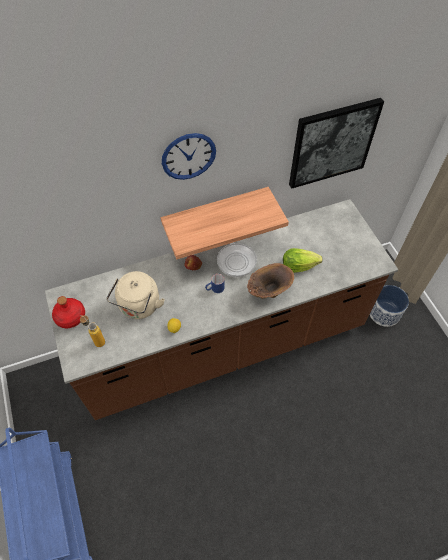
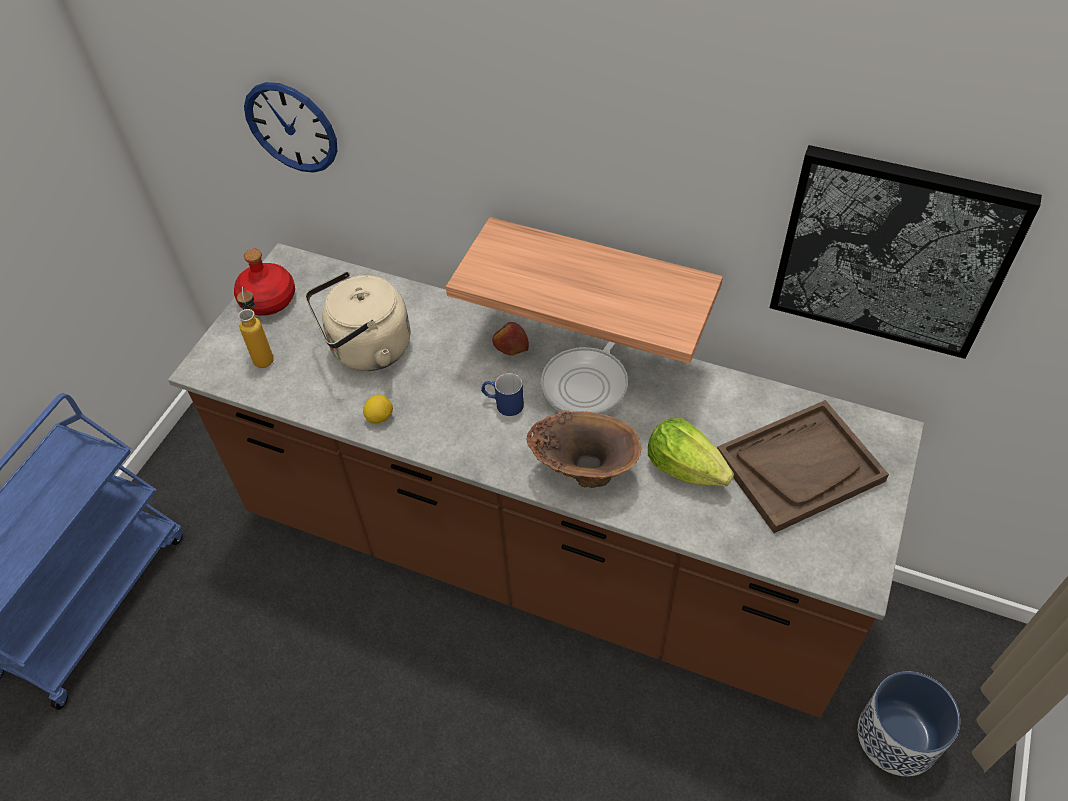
camera: 45 degrees right, 5 degrees down
(188, 156) = (552, 111): wall clock -> wall clock (291, 127)
(331, 240) = (799, 467): none -> brown tray

